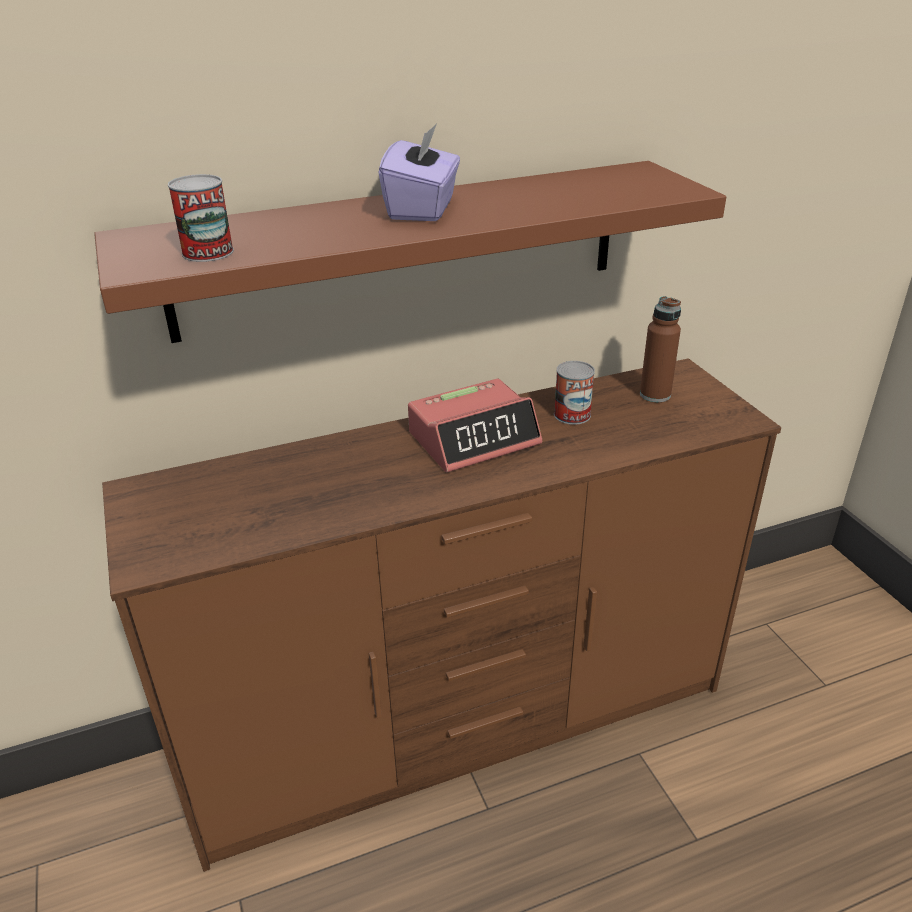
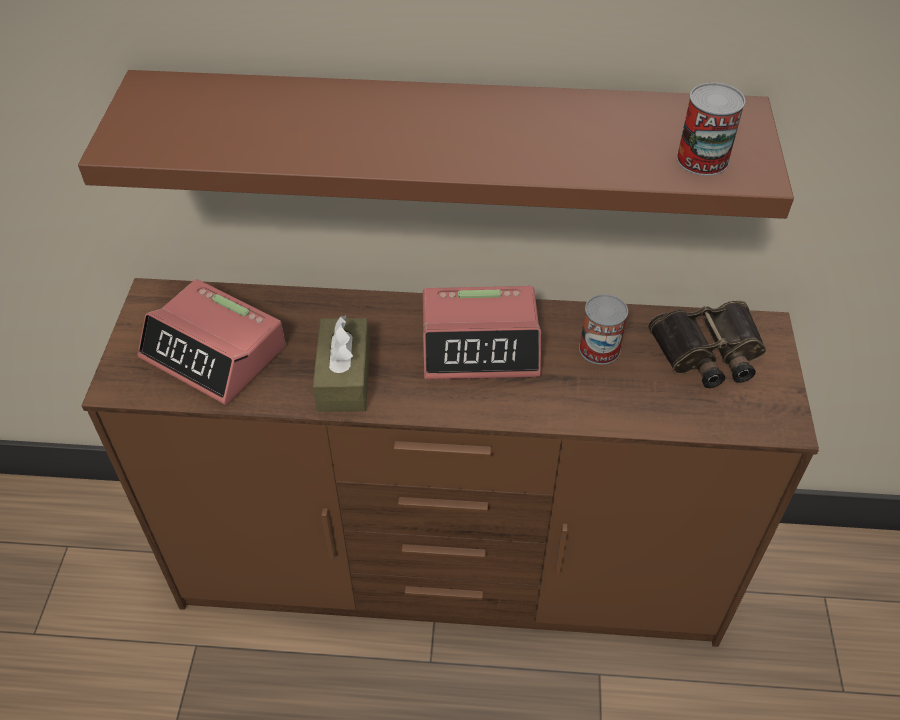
camera: 25 degrees right, 15 degrees up
(208, 252) = (195, 137): can -> can (702, 159)
(230, 512) = (215, 353): none -> alarm clock
(371, 493) = (344, 377): none -> brown tissue box
(423, 209) = (441, 122): purple tissue box -> none
(655, 395) = (709, 353): brown bottle -> binoculars

